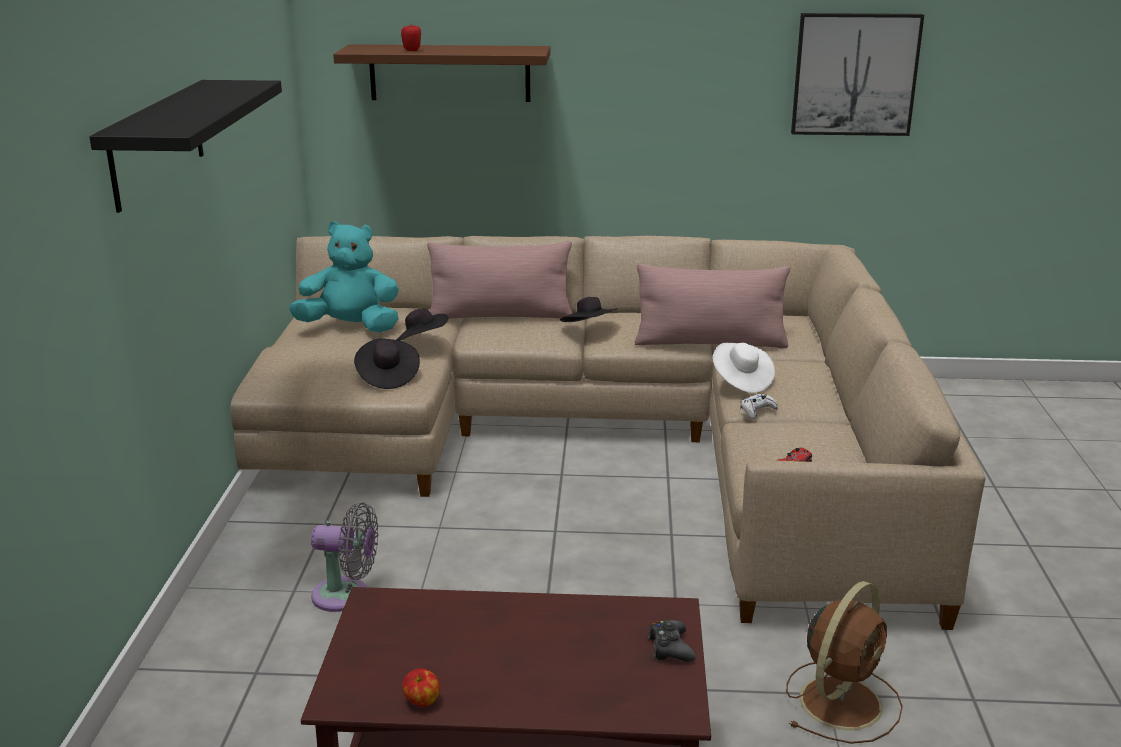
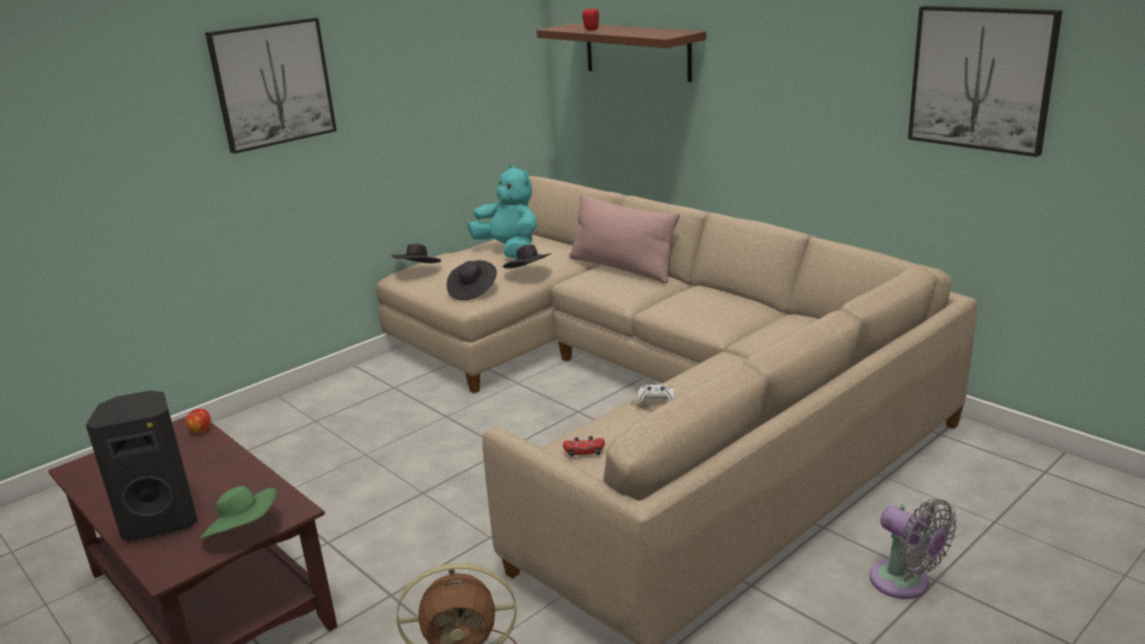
camera: 45 degrees right, 0 degrees up
(157, 143) = (272, 84): black shelf -> picture
(346, 596) = (332, 436): grey fan -> grey fan (905, 583)
(422, 702) = (96, 490): apple -> apple (200, 430)
(568, 683) = (162, 520): none -> black speaker
(589, 329) = (661, 295): black hat -> black hat (418, 270)
(670, 648) = (244, 531): black game controller -> green hat
(710, 343) = (737, 333): pink pillow -> none
(741, 381) = (688, 371): white hat -> none

